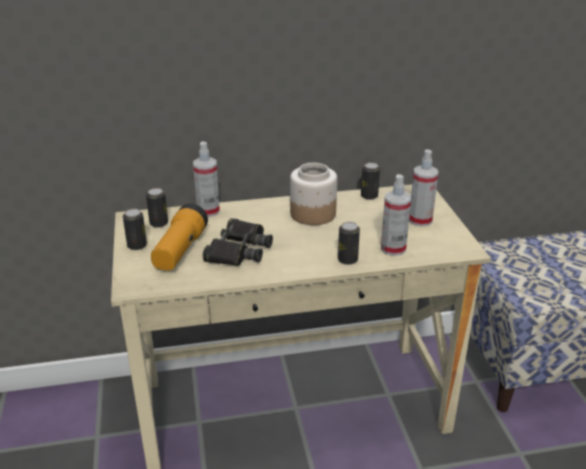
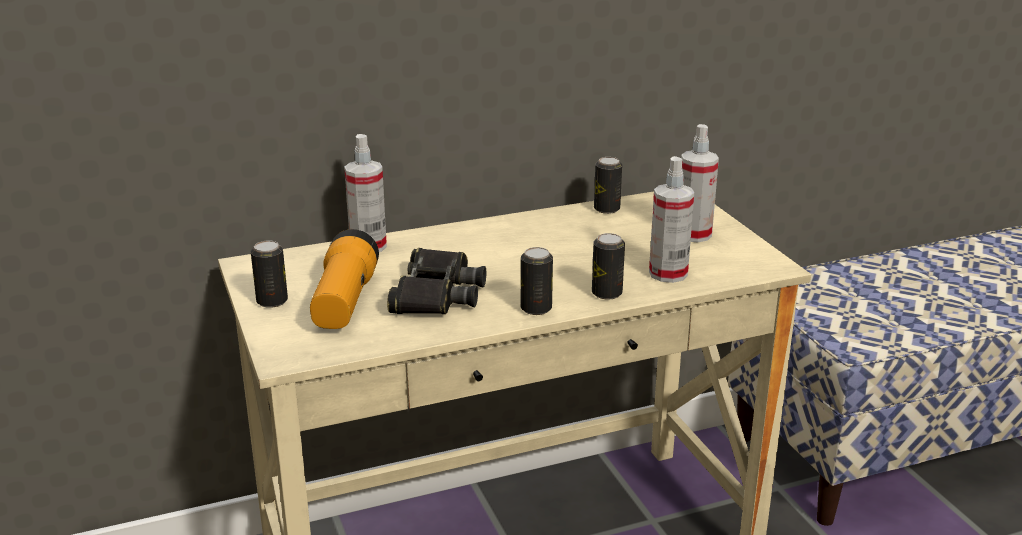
camera: 10 degrees left, 5 degrees down
(159, 223) = (295, 269): can -> can (536, 308)
(312, 214) = (530, 238): jar -> none

